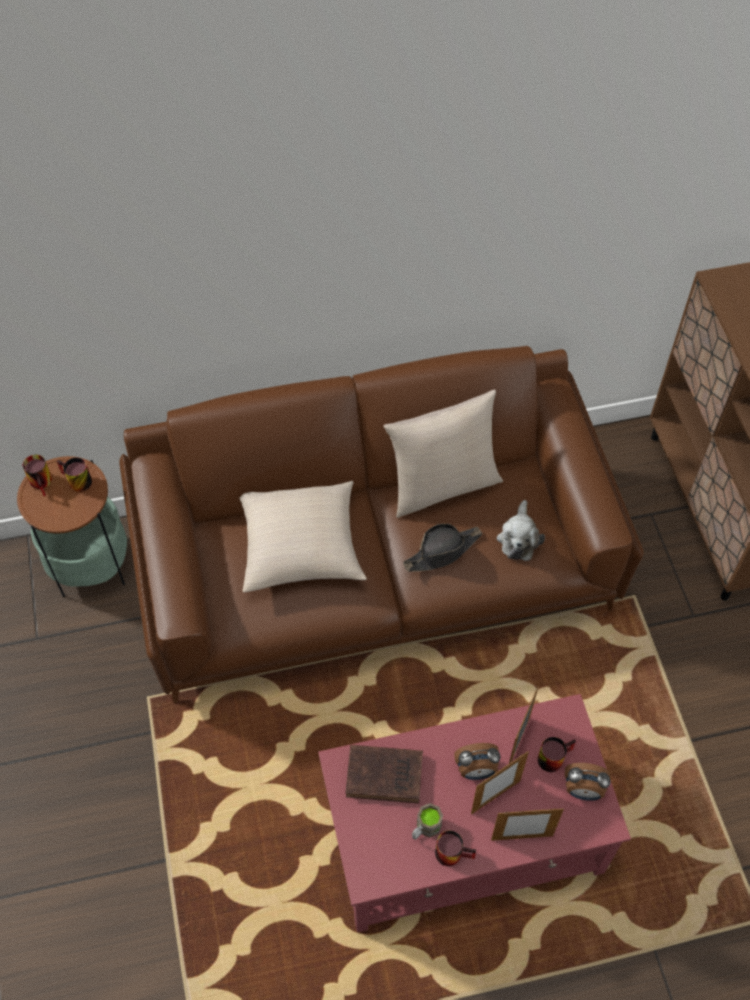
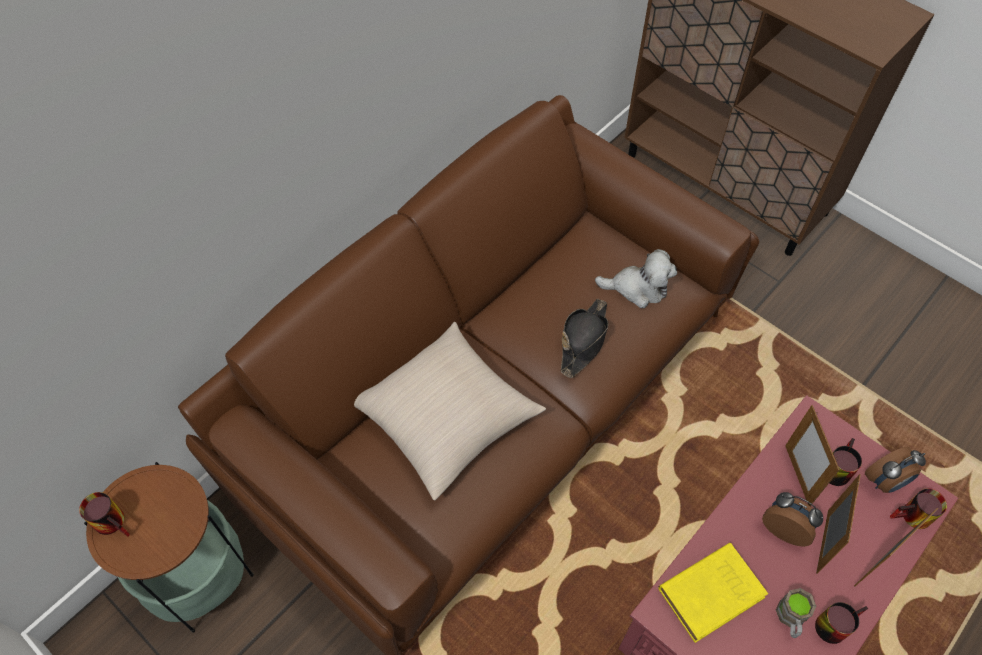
camera: 35 degrees left, 0 degrees up
(75, 482) = (155, 497): mug -> mug (912, 518)
(386, 775) = (713, 592): brown book -> yellow book
(442, 485) = (531, 280): beige pillow -> none
(476, 770) = (785, 528): alarm clock -> alarm clock turned 105 degrees counterclockwise
(519, 538) = (638, 288): plush toy -> plush toy turned 60 degrees counterclockwise

